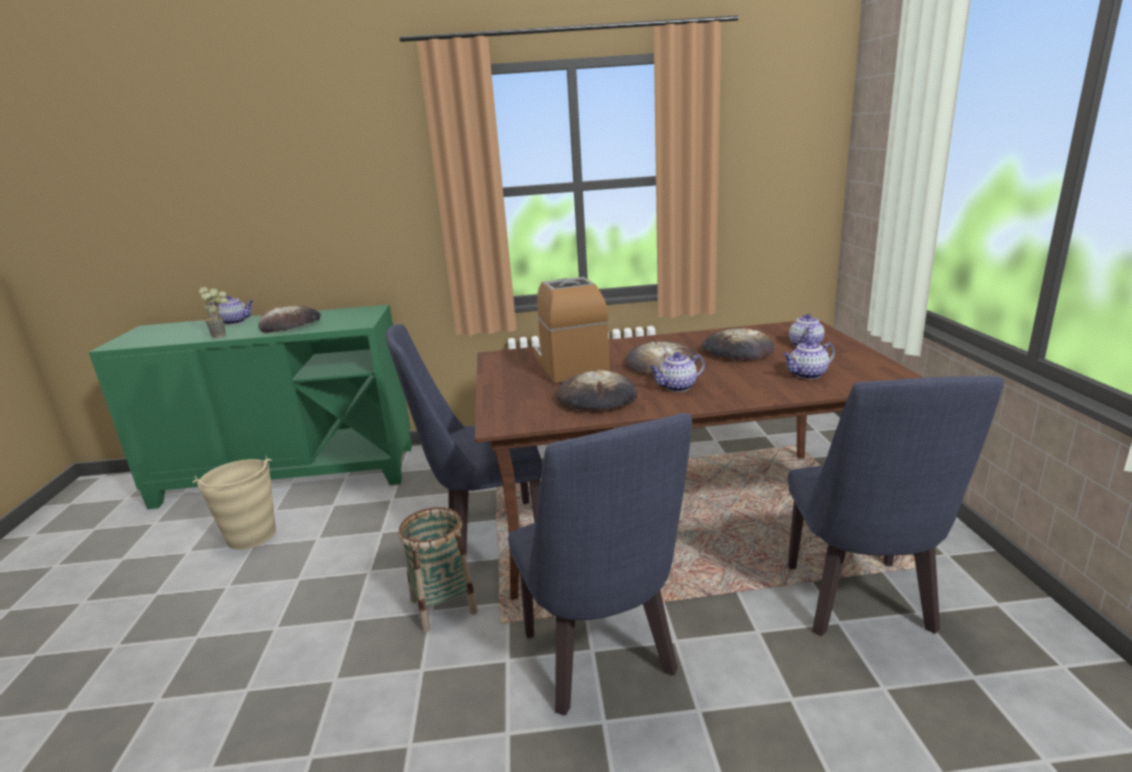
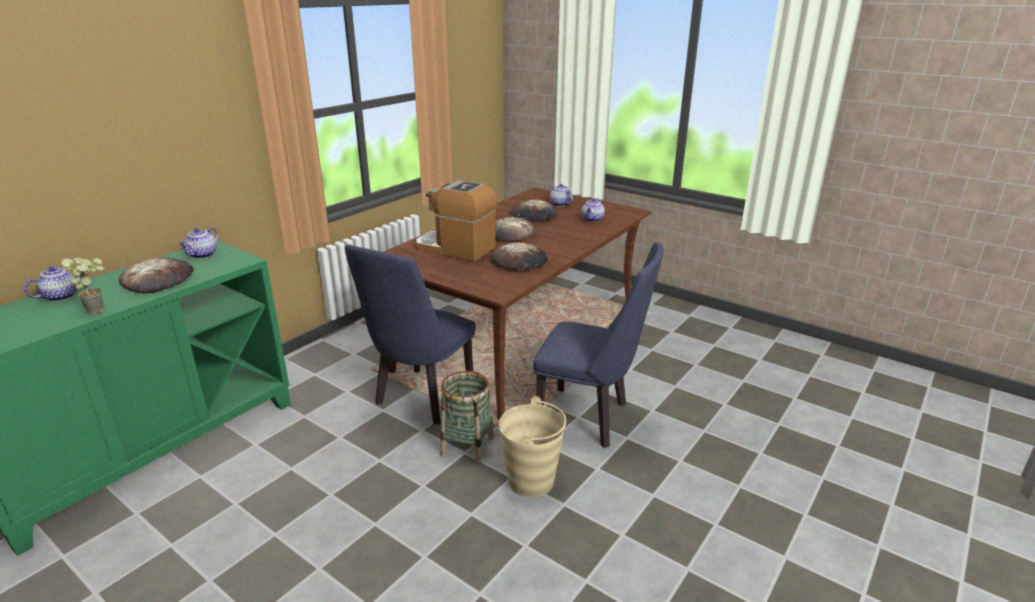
camera: 50 degrees left, 5 degrees up
(251, 536) = (219, 501): beige bucket -> beige bucket (531, 481)
(677, 387) = (547, 243): teapot -> teapot (202, 255)
(862, 606) = (651, 339): blue chair -> none

